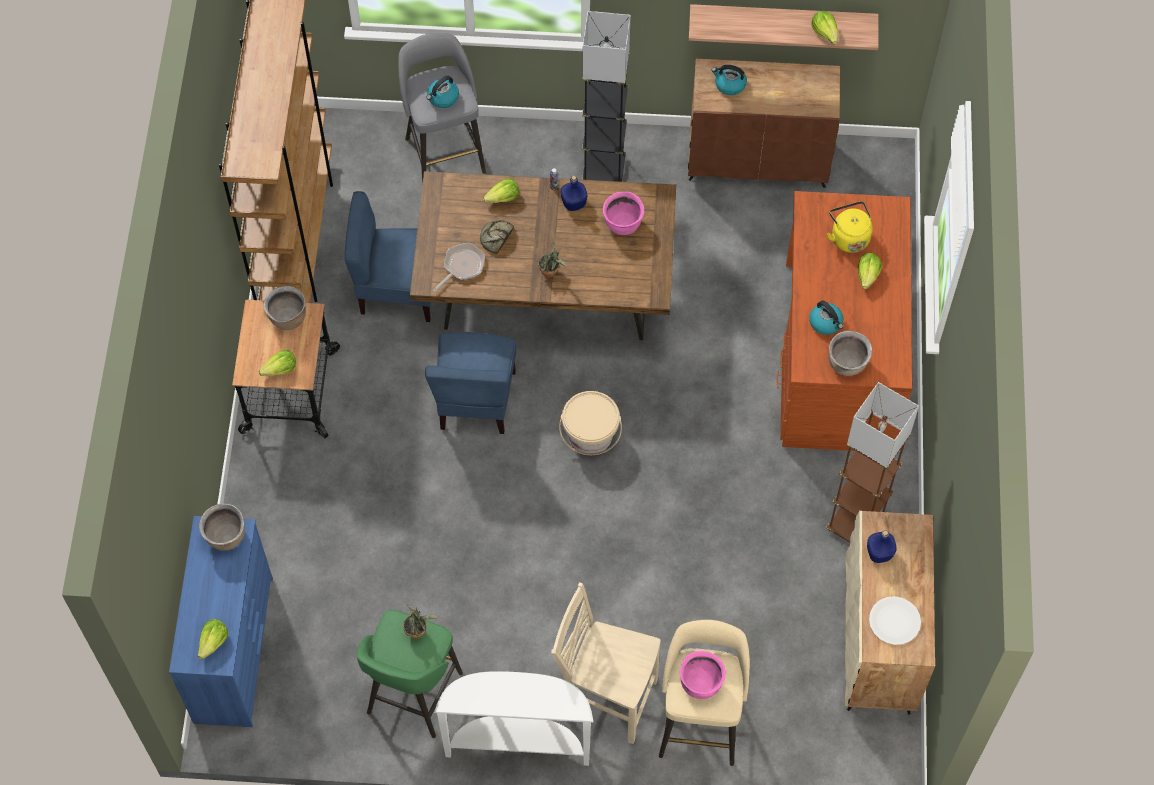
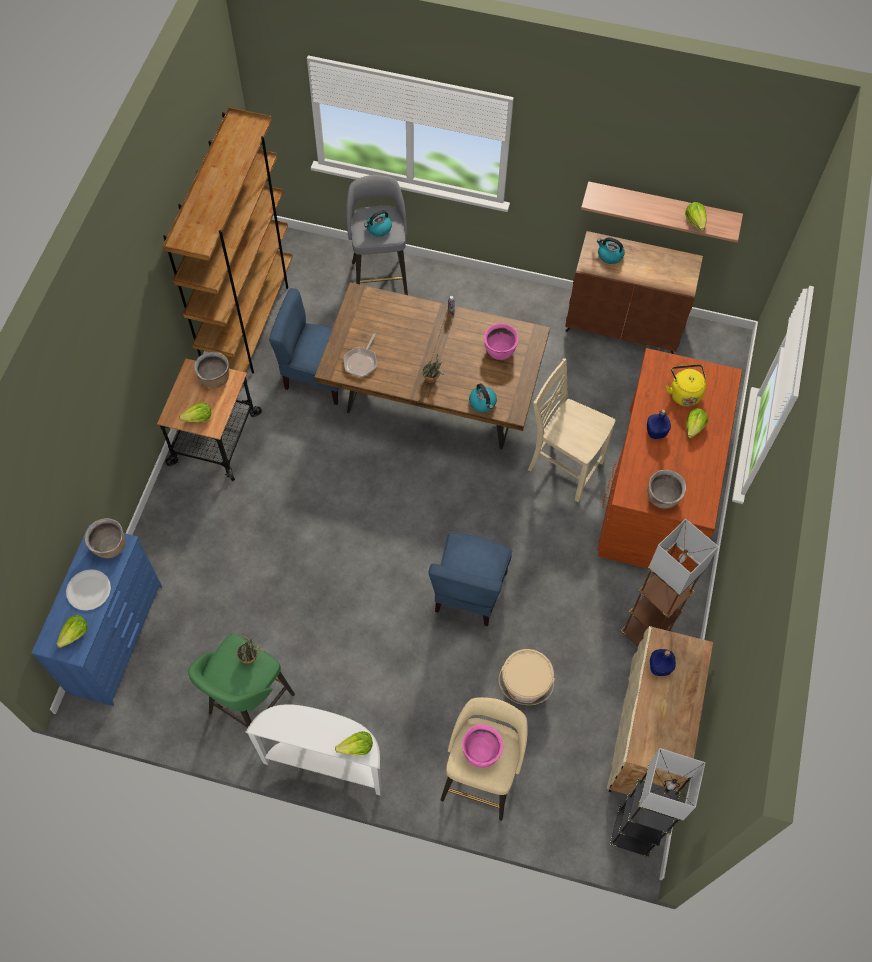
camera: 10 degrees right, 0 degrees up
(462, 266) = (361, 361): frying pan -> frying pan turned 150 degrees clockwise
(476, 400) = (358, 473): blue chair -> blue chair (469, 592)
(496, 238) = (394, 344): bread -> none
(503, 198) = (407, 314): lettuce -> lettuce (356, 747)
(574, 203) = (464, 327): blue bottle -> blue bottle (656, 432)
(590, 435) = (443, 518): beige bucket -> beige bucket (525, 685)
(603, 171) = (500, 312): black floor lamp -> black floor lamp (632, 832)
(606, 696) = (407, 738): beige chair -> beige chair (563, 466)
(826, 323) = (651, 460): kettle -> kettle (483, 403)
(894, 621) = (662, 731): white plate -> white plate (89, 590)

